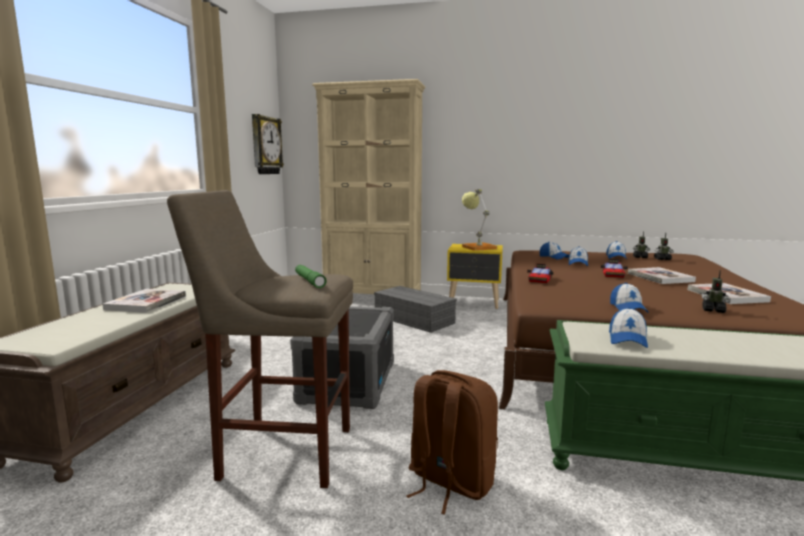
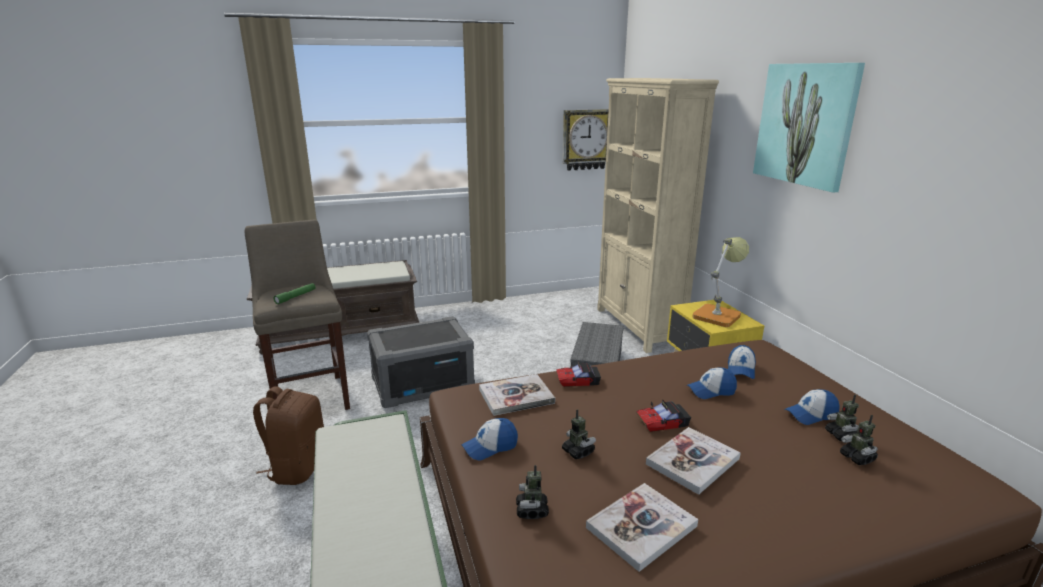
camera: 60 degrees right, 10 degrees up
(146, 302) = (351, 273): book -> book (516, 396)
(508, 109) = (804, 124): none -> picture
(627, 339) = (357, 451): cap -> none
(642, 292) = (578, 451): none -> toy robot

